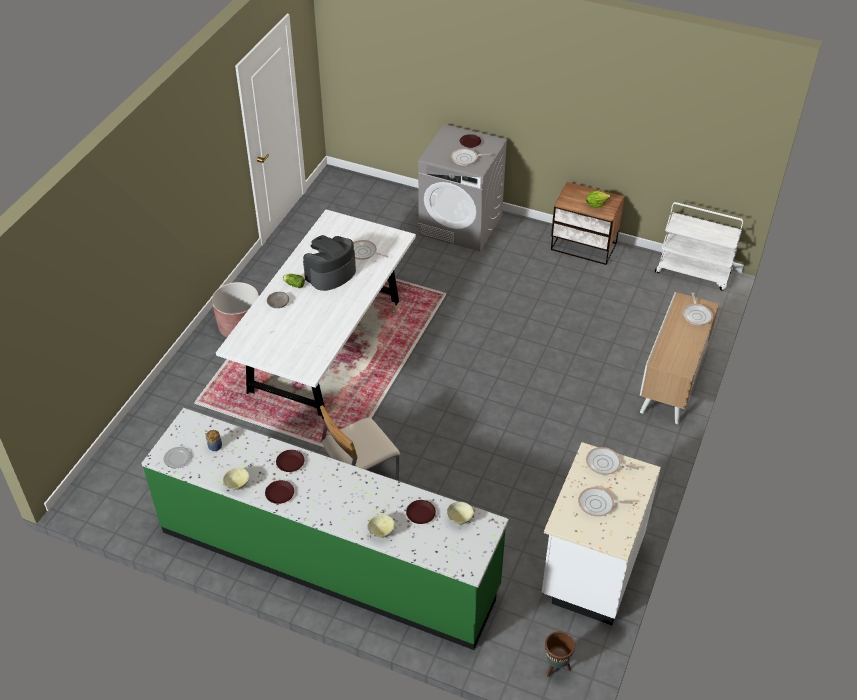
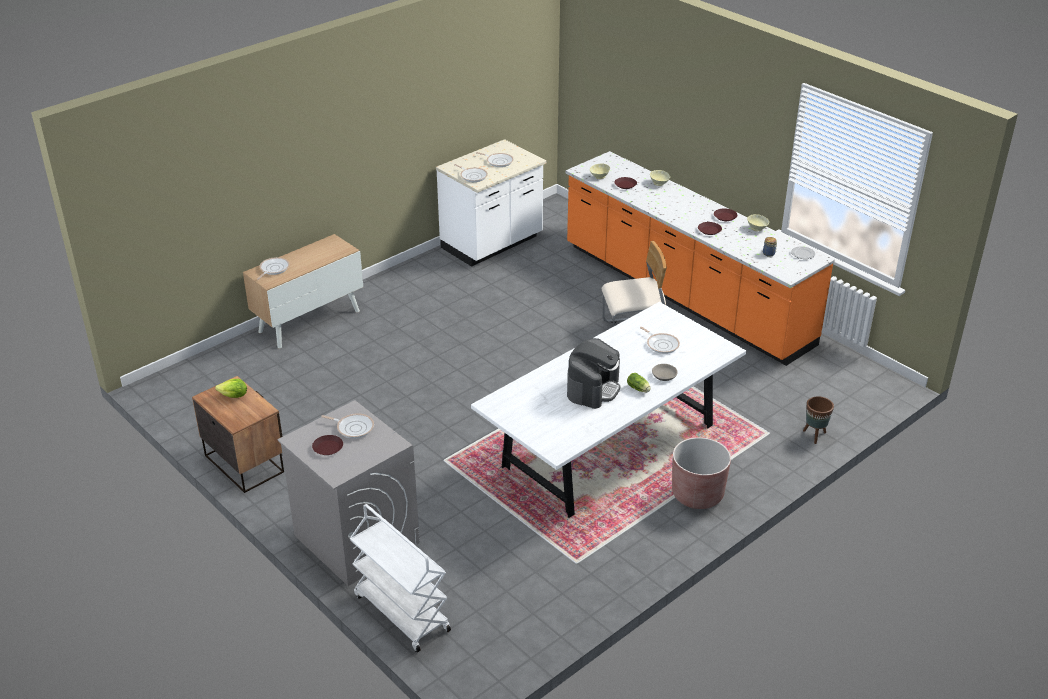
camera: 155 degrees left, 10 degrees down
(328, 559) = (684, 295): green counter -> orange counter
(330, 274) = (593, 388): coffee machine -> coffee machine turned 45 degrees counterclockwise
(364, 252) = (542, 400): frying pan -> frying pan (661, 344)
(556, 667) = (557, 212): brown planter -> brown planter (815, 435)
(694, 272) = (167, 400): white cart -> white cart (401, 612)

